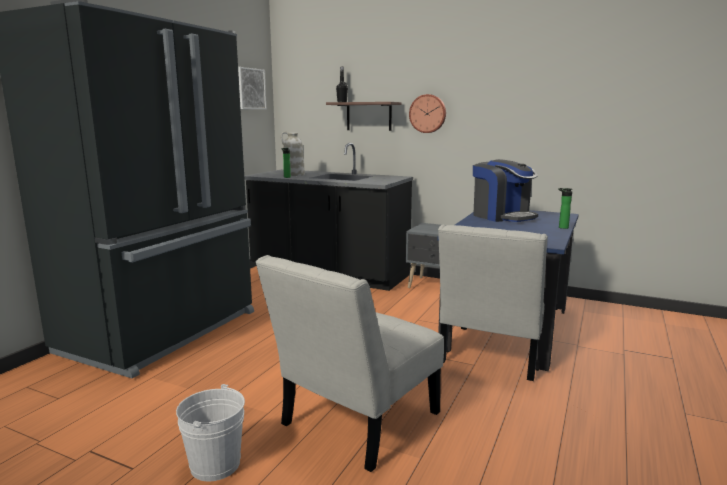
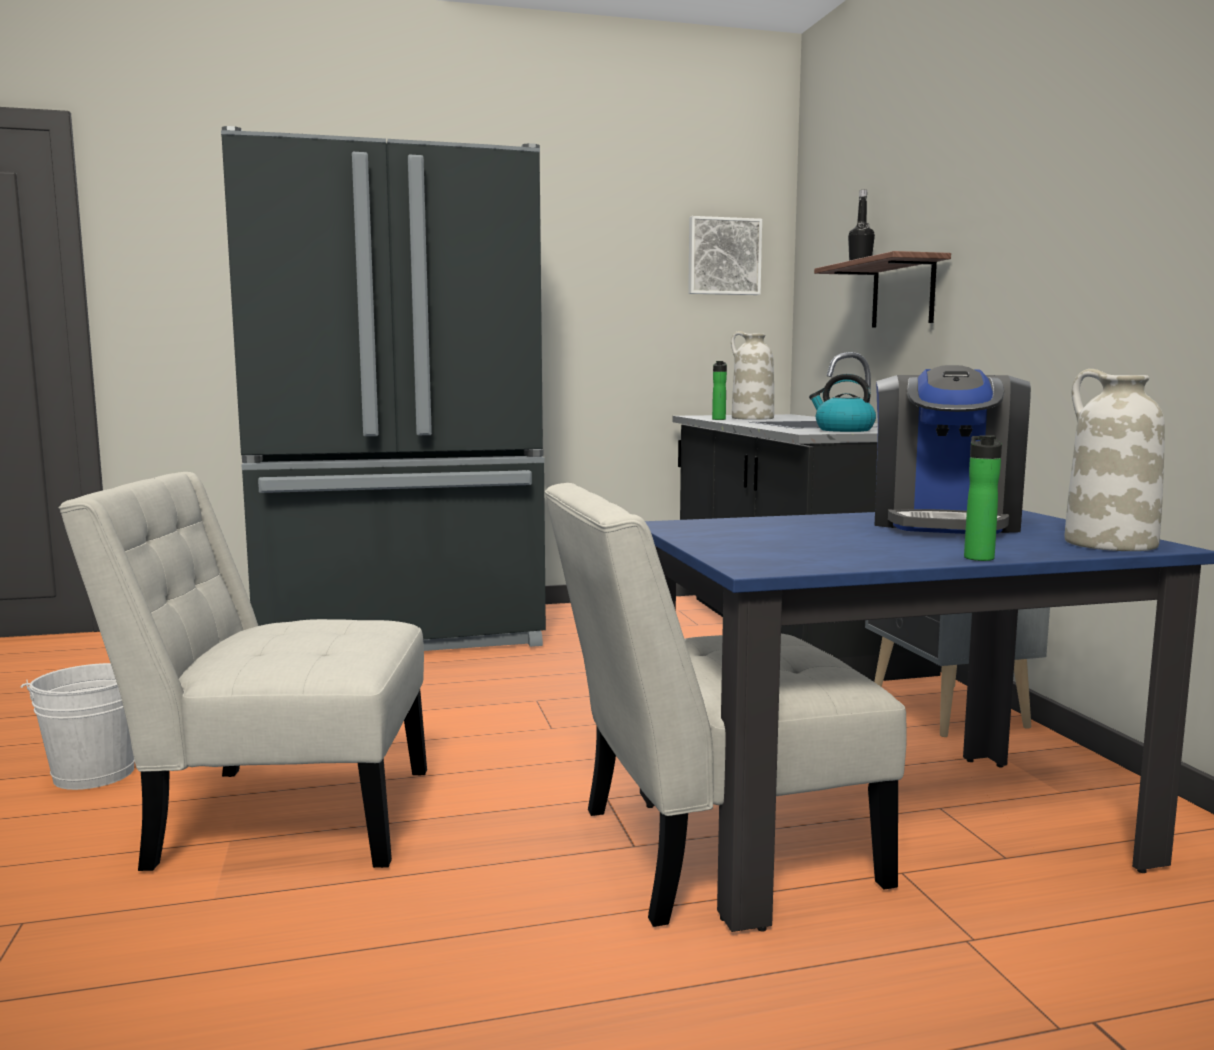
camera: 50 degrees right, 5 degrees down
(380, 180) = (843, 430): none -> kettle
(428, 113) = (992, 274): wall clock -> none
(557, 216) = (1108, 544): none -> white vase

